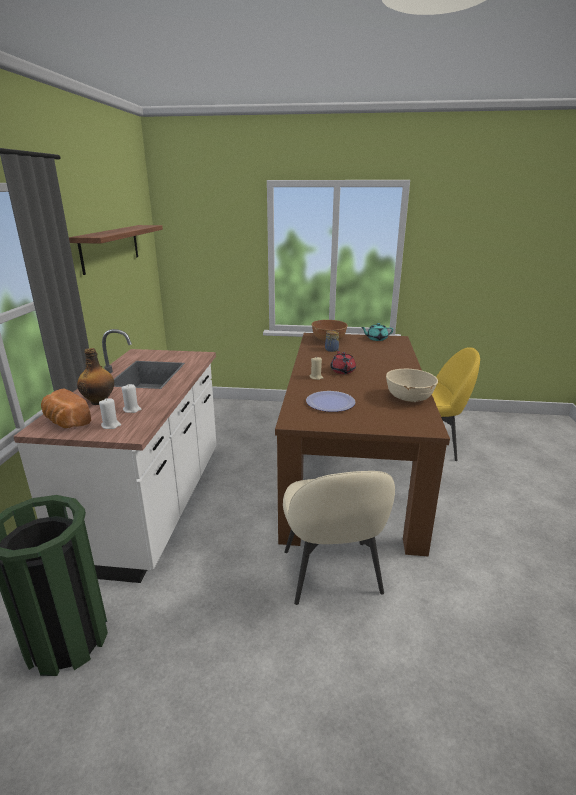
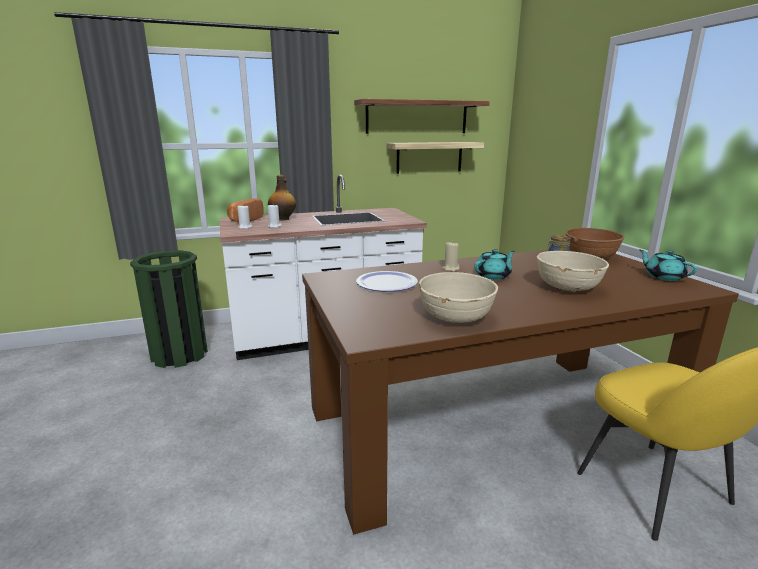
camera: 65 degrees right, 5 degrees down
(124, 287) = (429, 157): none -> shelf
(332, 574) = (283, 453): beige chair -> none
(342, 371) = (493, 276): red teapot -> turquoise teapot
(378, 361) = (567, 288): none -> beige bowl

